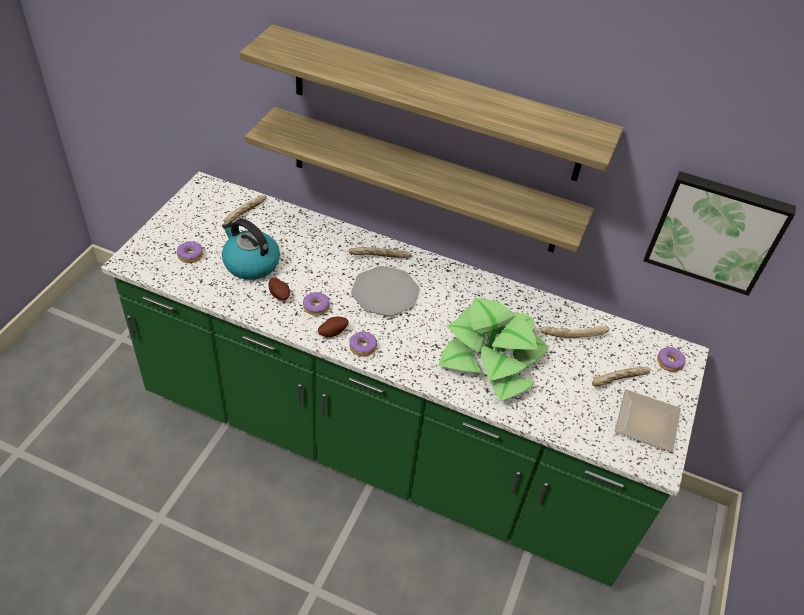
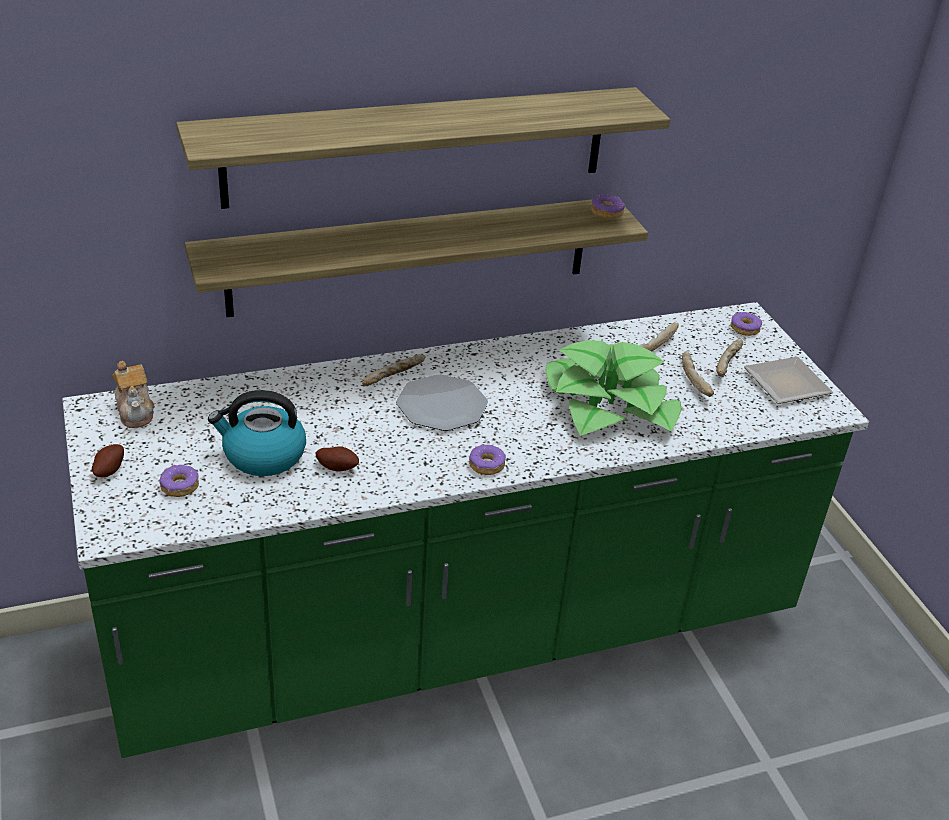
camera: 40 degrees left, 10 degrees down
(221, 199) = (136, 411): none -> teapot
(246, 214) = (188, 411): bread -> bread (696, 380)
(316, 307) = (392, 456): donut -> donut (606, 212)
(332, 332) = (439, 469): potato -> potato (108, 470)
(716, 231) = (739, 166): picture -> none

